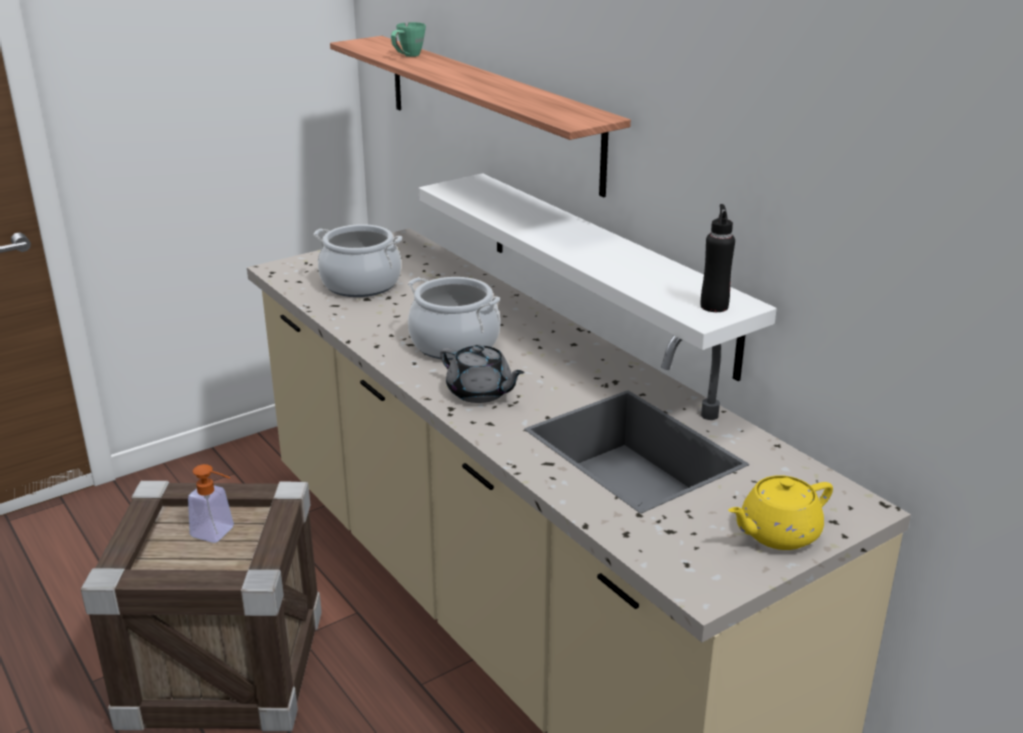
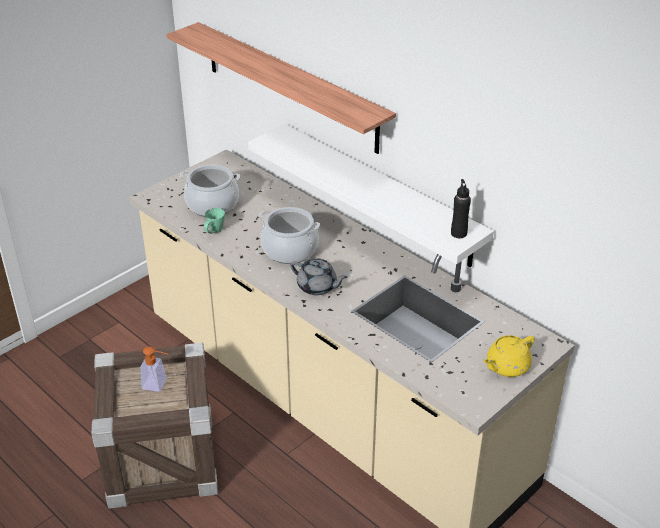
camera: 10 degrees left, 10 degrees up
(407, 56) = (228, 49): green mug -> green mug (214, 232)

